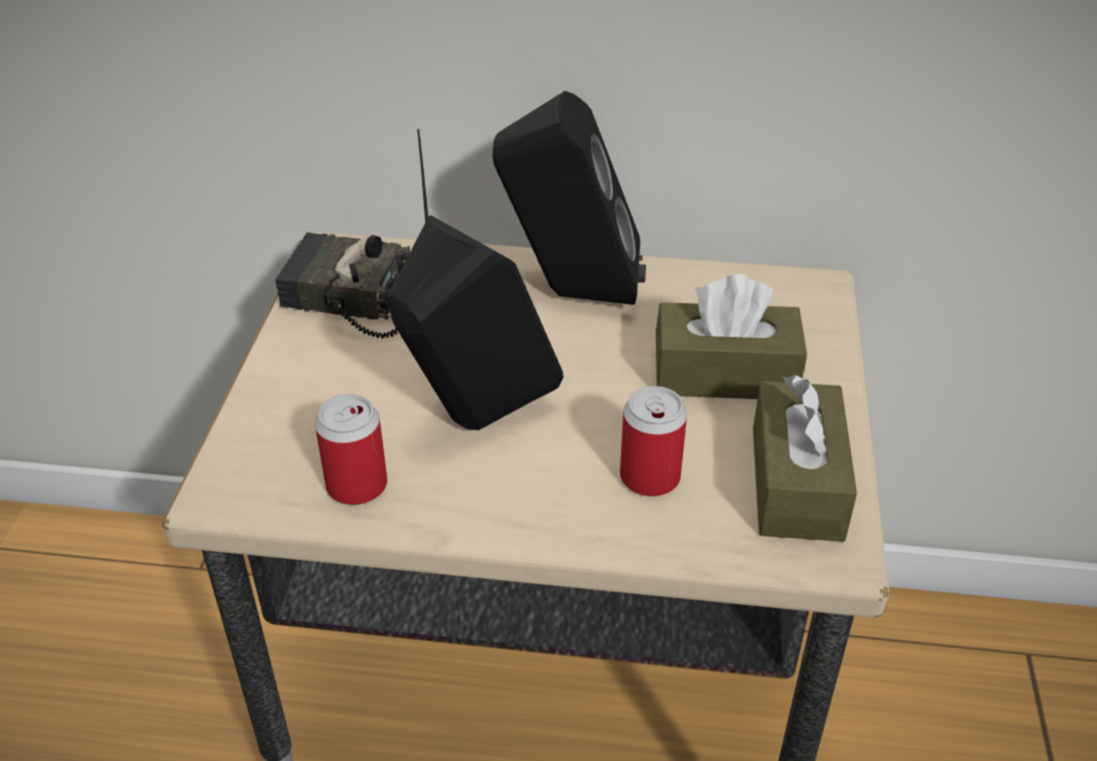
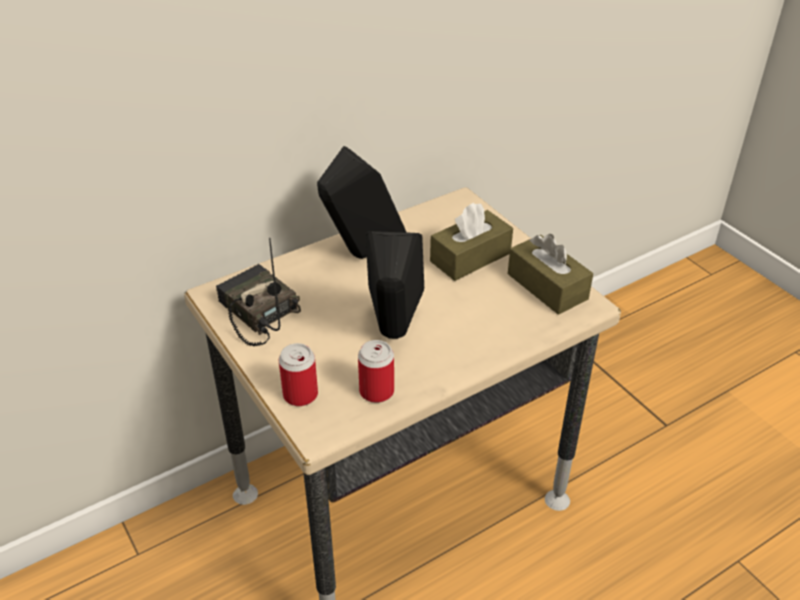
camera: 40 degrees left, 0 degrees up
(349, 298) = (256, 312): radio -> radio turned 75 degrees clockwise
(650, 477) = (492, 316): can -> can (300, 395)

